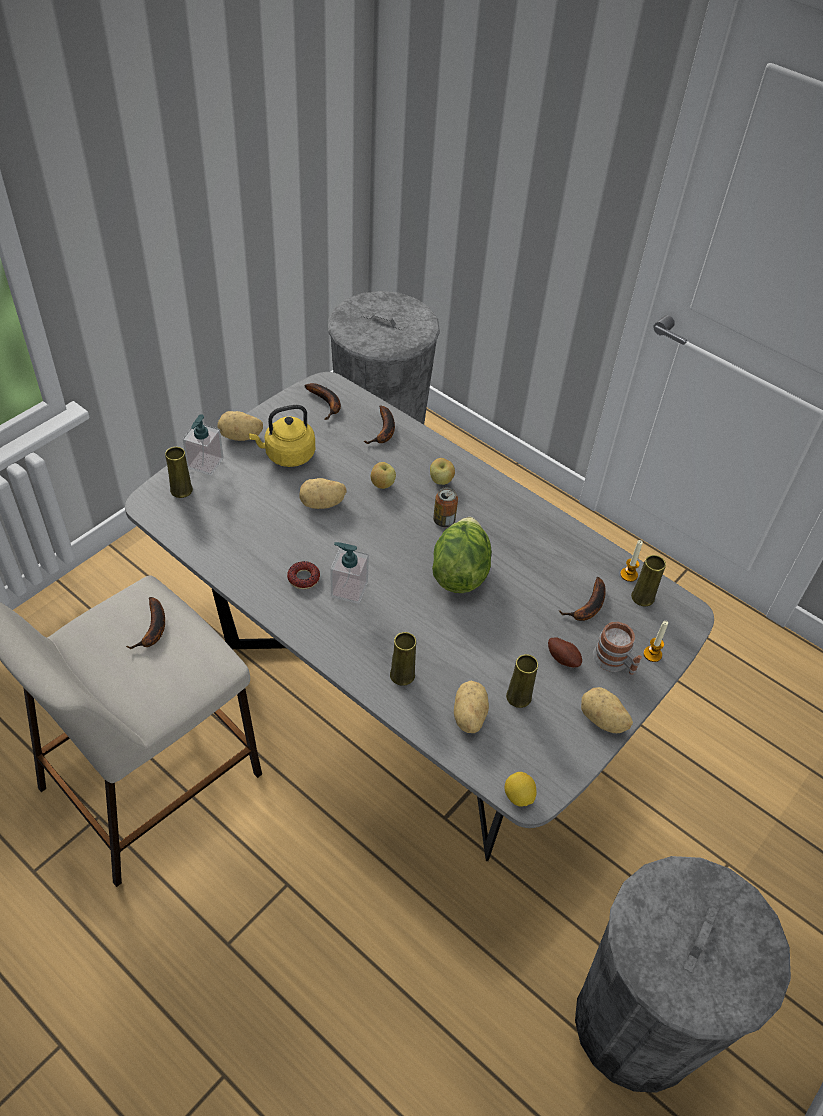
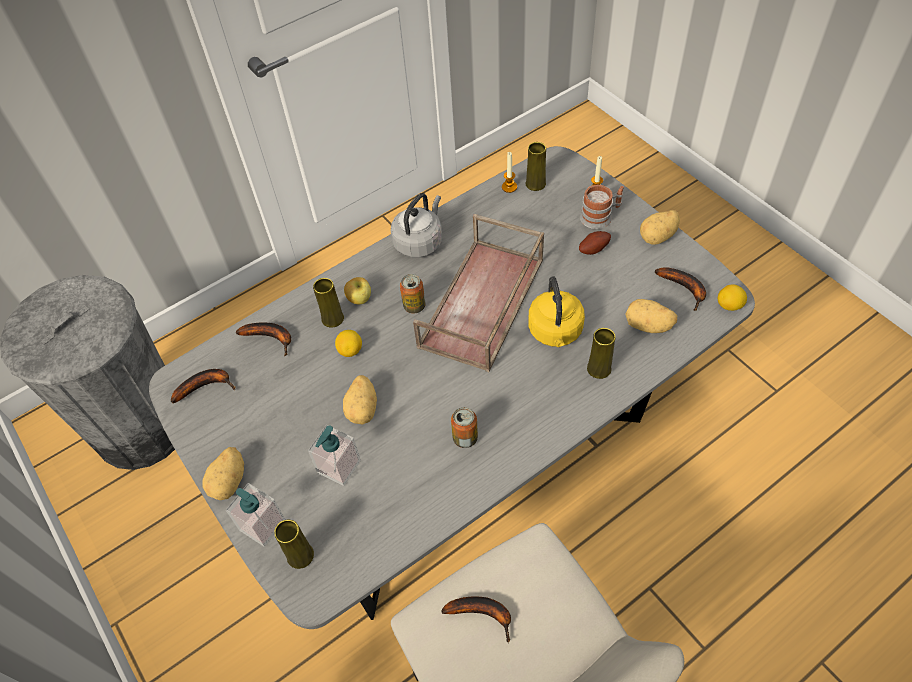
camera: 70 degrees left, 5 degrees up
(287, 455) = (277, 435): yellow kettle -> yellow kettle (555, 332)
(303, 578) = (465, 438): donut -> can
(349, 589) = (488, 399): soap dispenser -> soap dispenser (339, 467)
(382, 485) = (350, 350): apple -> lemon
(459, 572) = (483, 304): lettuce -> brown tray
(518, 697) = (631, 287): yellow vase -> yellow vase (332, 318)
(525, 512) = (419, 242): none -> grey kettle
(588, 607) = (540, 221): banana -> banana (685, 289)
(637, 1023) = (772, 351): grey trash can -> none

